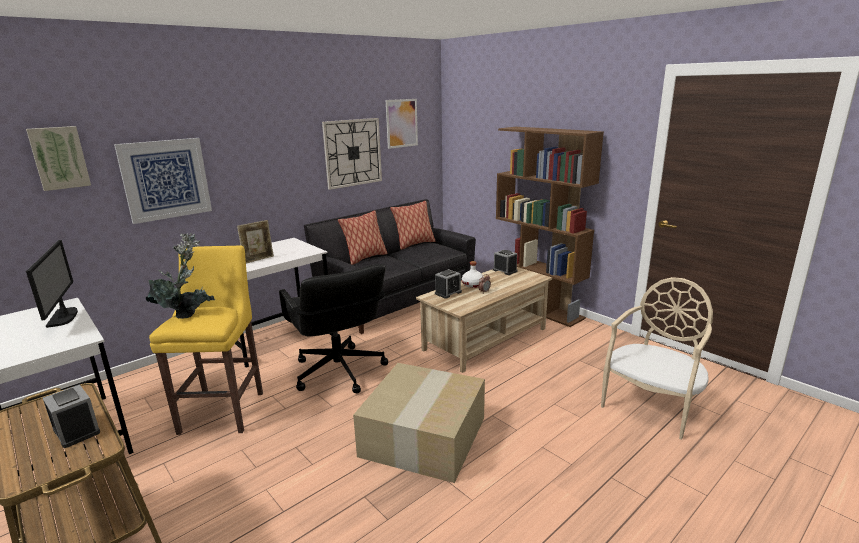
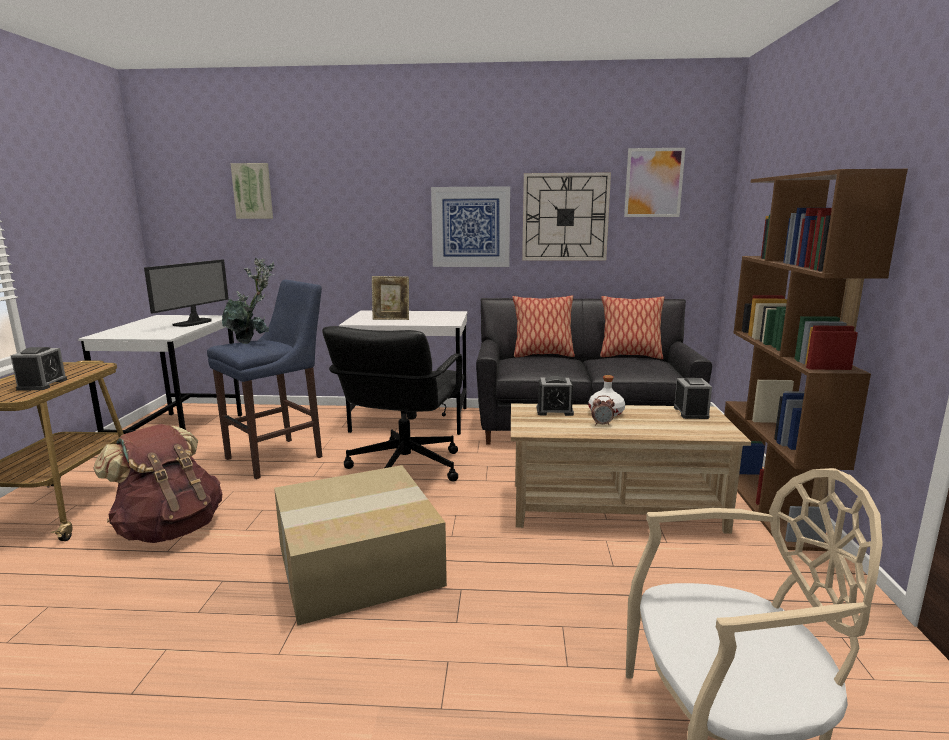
camera: 45 degrees right, 5 degrees down
(165, 179) = (337, 222): picture -> picture (470, 227)
(224, 409) = (279, 456): yellow stool -> blue stool
(251, 500) = (170, 529): none -> brown backpack

